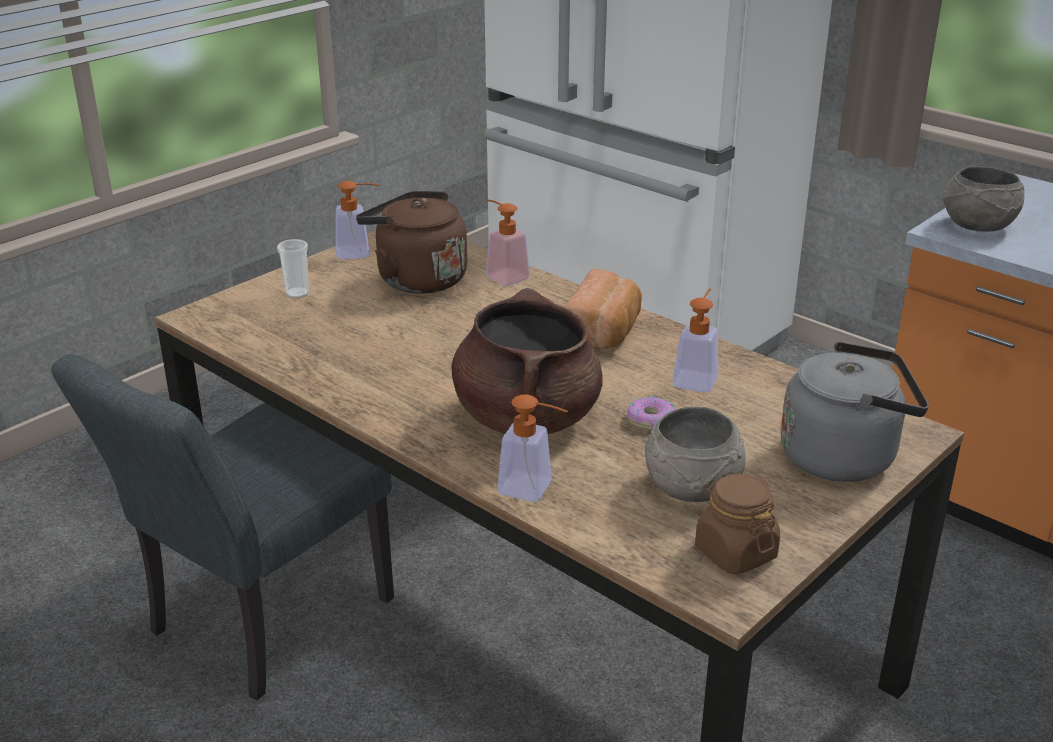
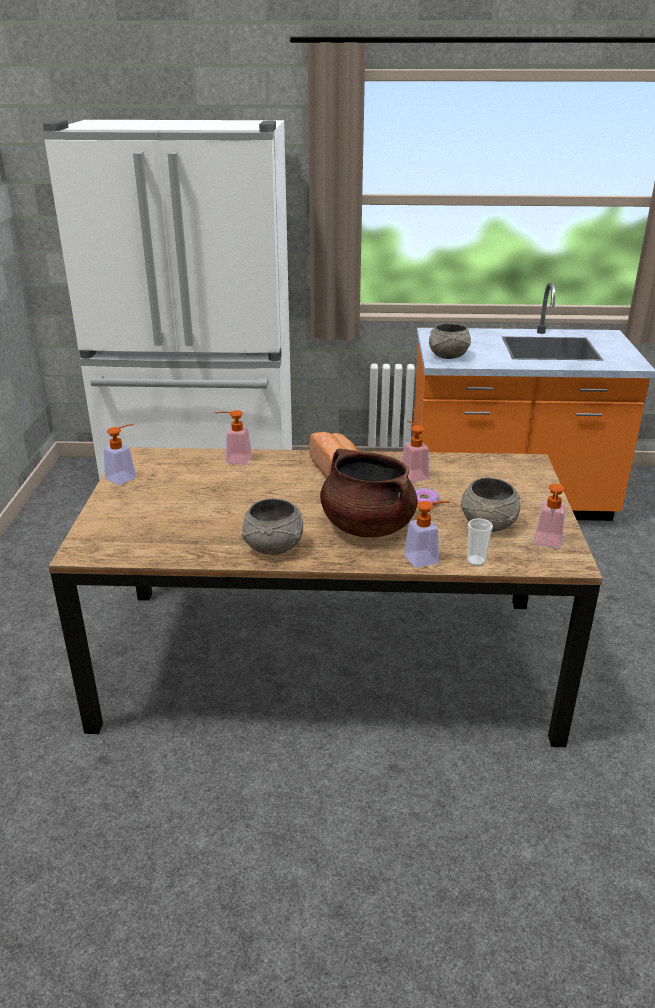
camera: 40 degrees left, 0 degrees up
(257, 625) = (184, 752): grey chair -> none
(297, 293) = (125, 514): cup -> cup (476, 561)
(383, 394) = (274, 547): none -> grey bowl
(417, 279) = (187, 479): brown kettle -> none
(735, 552) = (547, 543): brown jar -> soap dispenser
(844, 457) = (523, 483): grey kettle -> none

